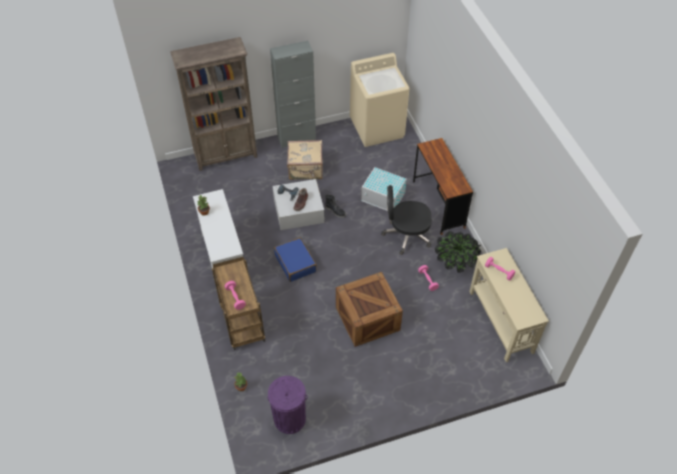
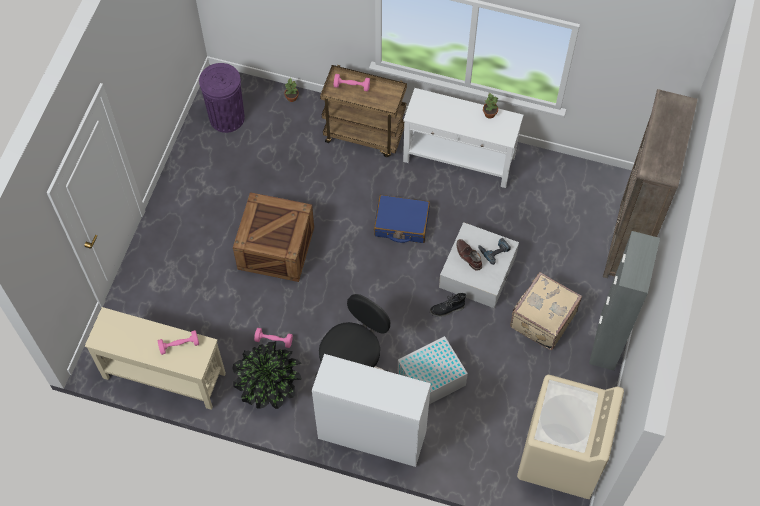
camera: 125 degrees right, 10 degrees up
(438, 204) = (371, 435): brown desk -> white cabinet

